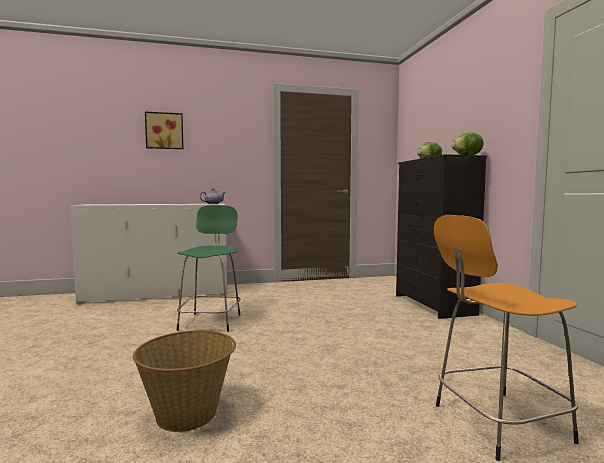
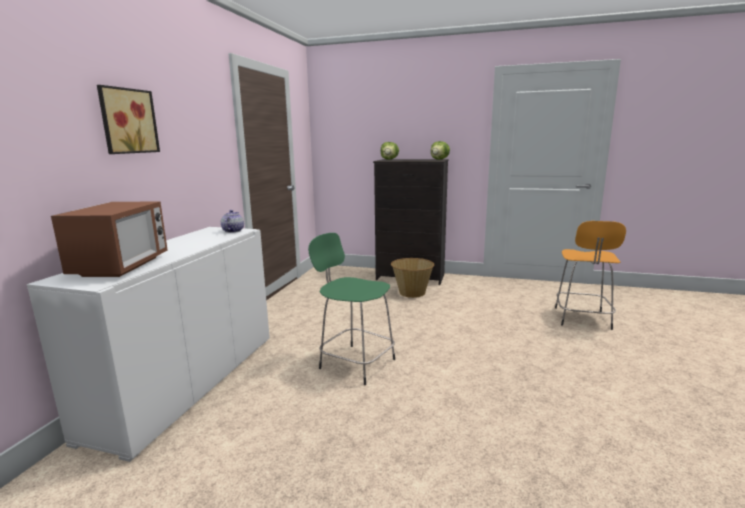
camera: 60 degrees left, 10 degrees up
(116, 204) = (122, 266): none -> microwave
(188, 413) = (549, 399): basket -> basket (412, 292)

